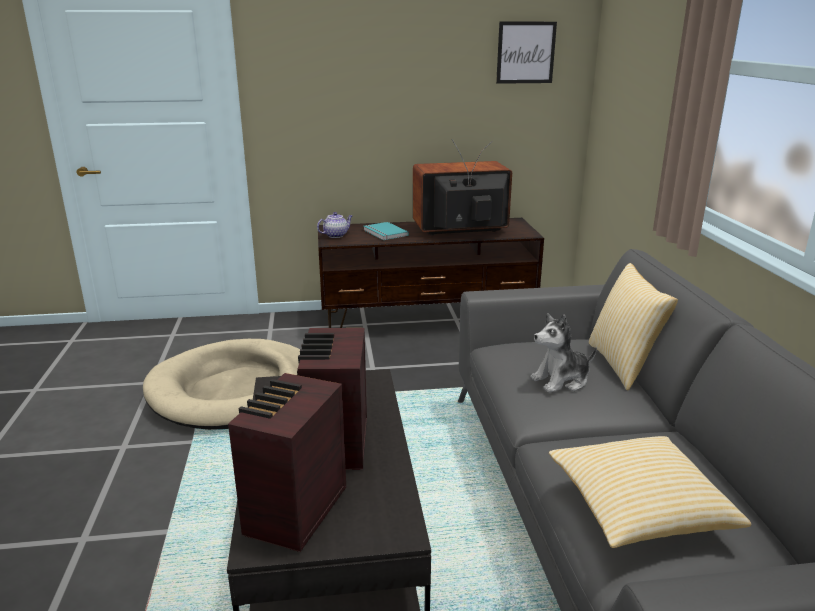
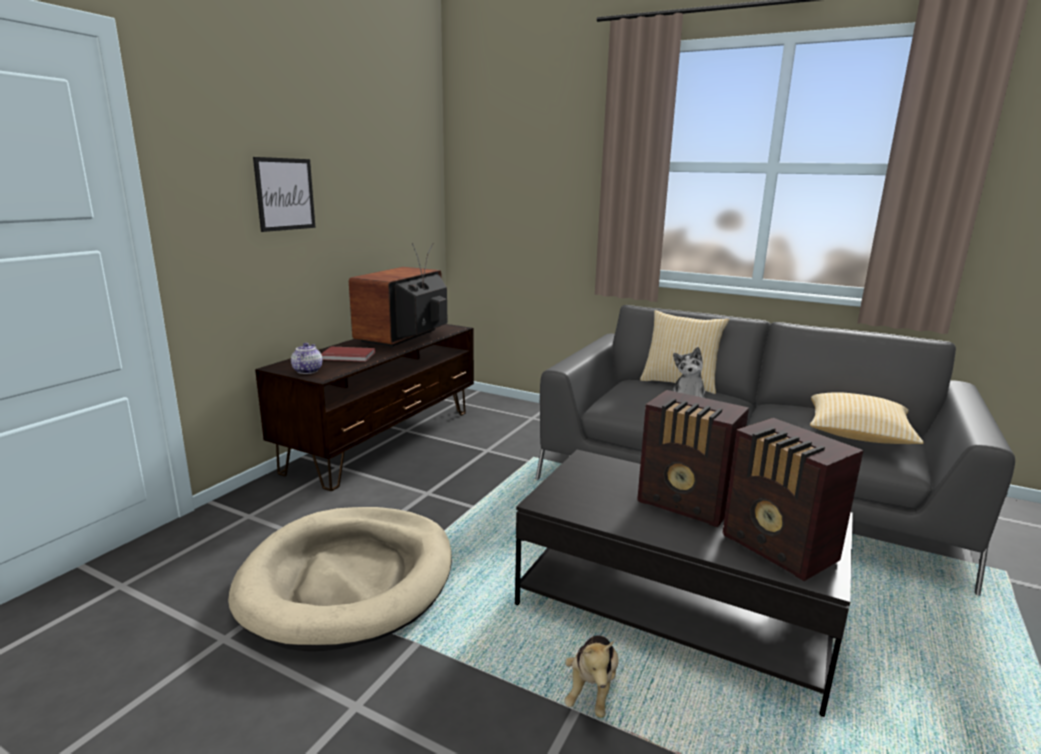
camera: 55 degrees left, 5 degrees down
(194, 531) = (592, 690): none -> plush toy
(384, 233) = (347, 356): turquoise book -> red book
(525, 52) = (405, 162): picture -> picture (285, 194)

